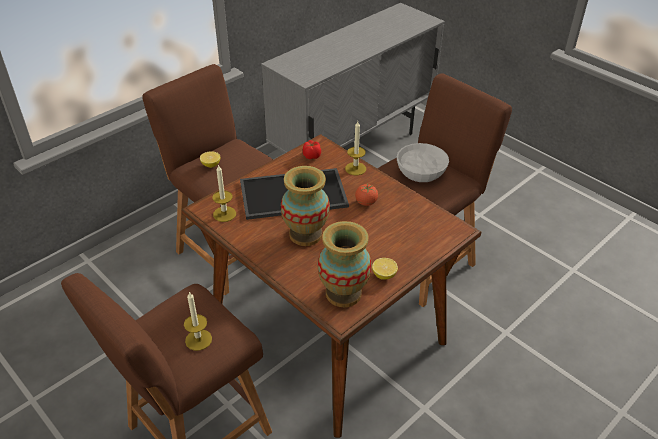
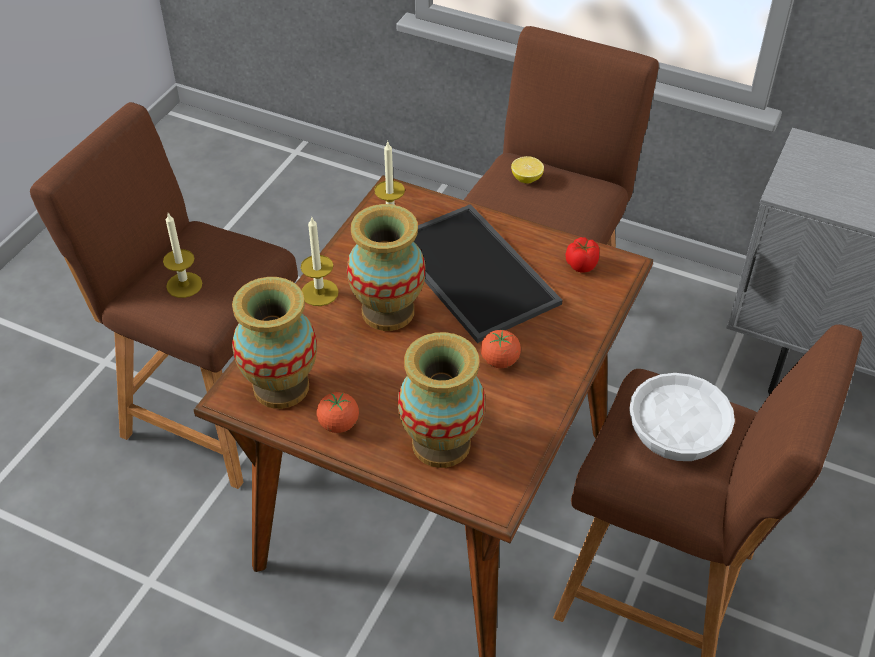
camera: 70 degrees right, 5 degrees up
(355, 168) = (582, 326): candle -> candle (319, 292)
(384, 275) = (338, 424): lemon -> tomato
(415, 239) = (441, 444): none -> vase

